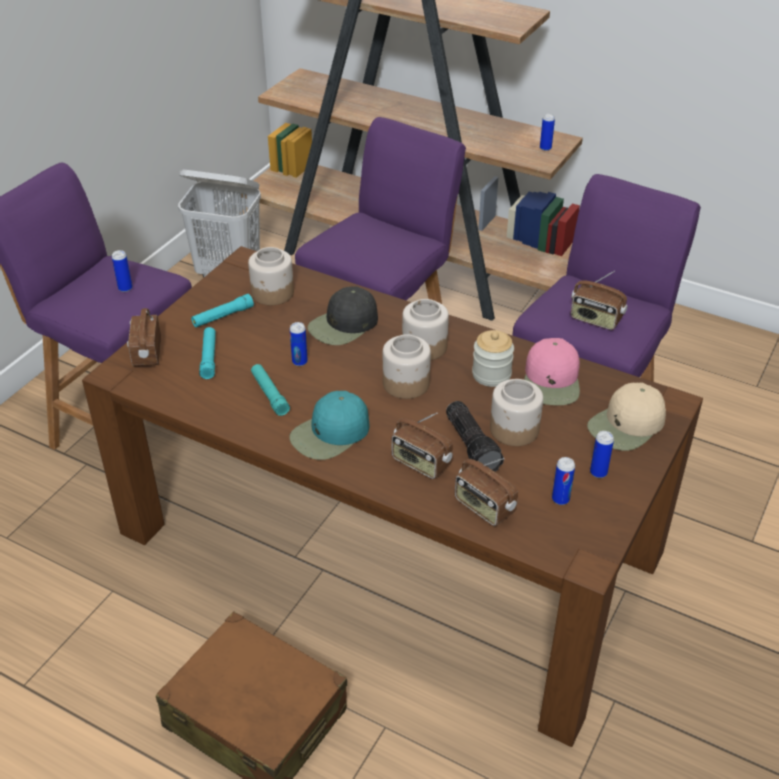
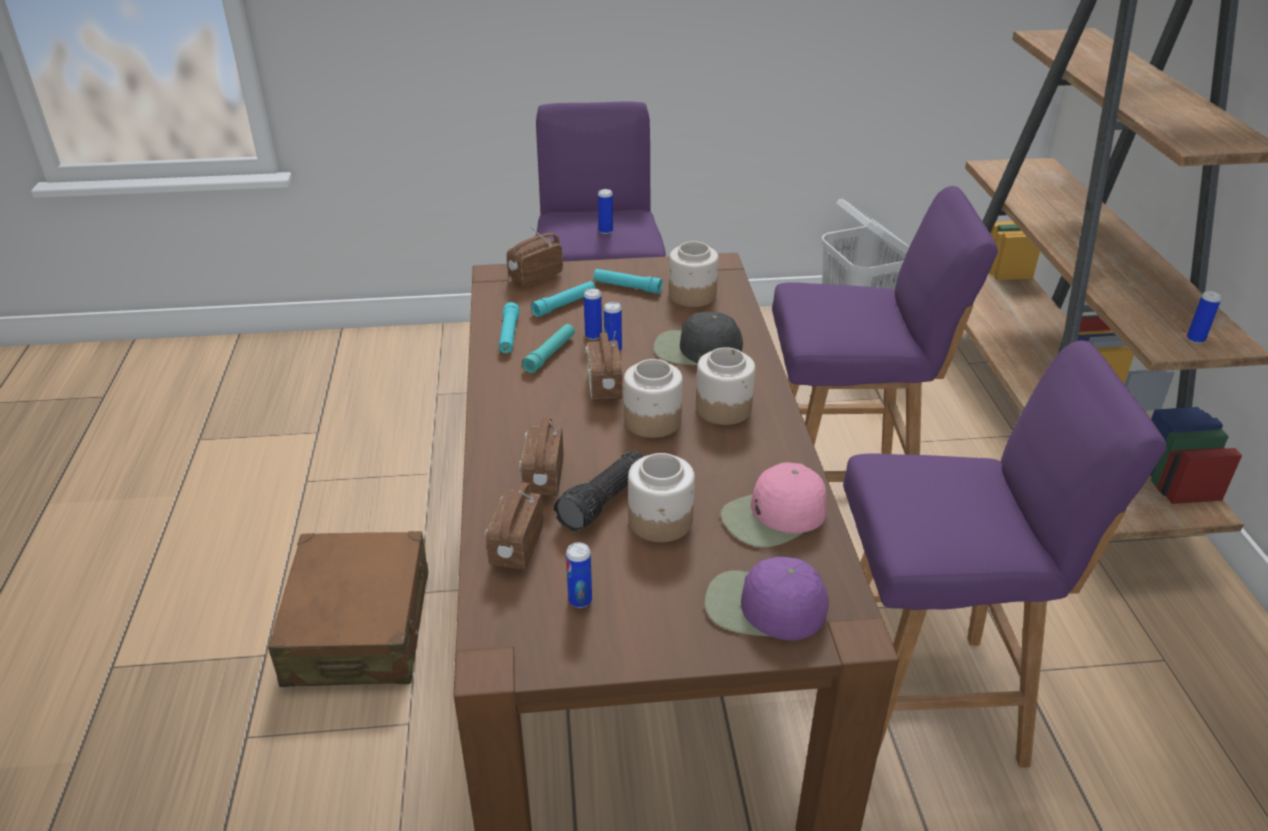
camera: 55 degrees right, 5 degrees down
(217, 404) = (509, 335): none -> turquoise flashlight
(330, 434) = (531, 408): turquoise cap -> none
(491, 374) = (732, 469): jar -> none
(595, 320) = (929, 507): radio -> radio (603, 387)
(598, 472) = (654, 614): can -> can (593, 336)
(626, 425) = (763, 607): beige cap -> purple cap

